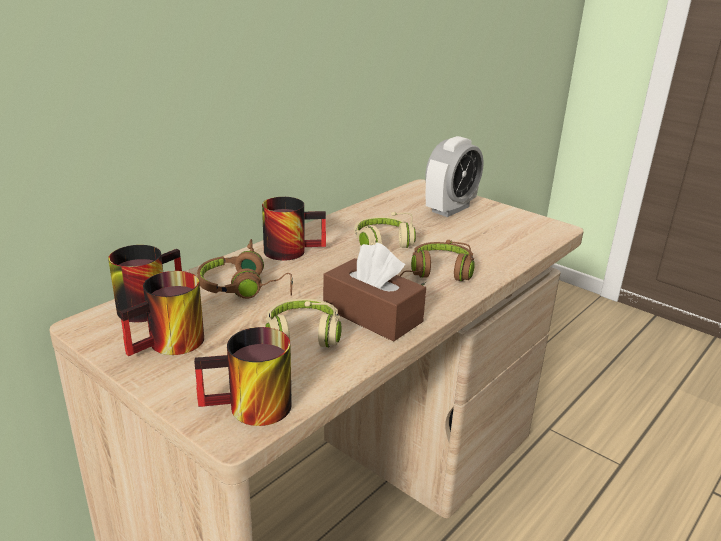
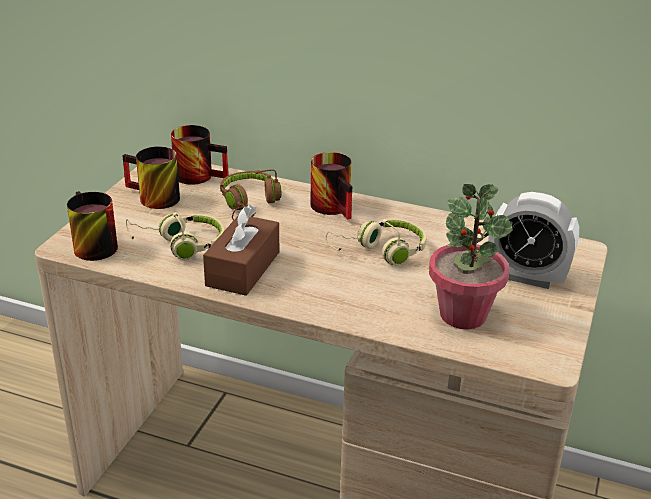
camera: 70 degrees right, 5 degrees up
(437, 276) = (342, 291): brown headphones -> none
(491, 240) = (463, 315): none -> potted plant

